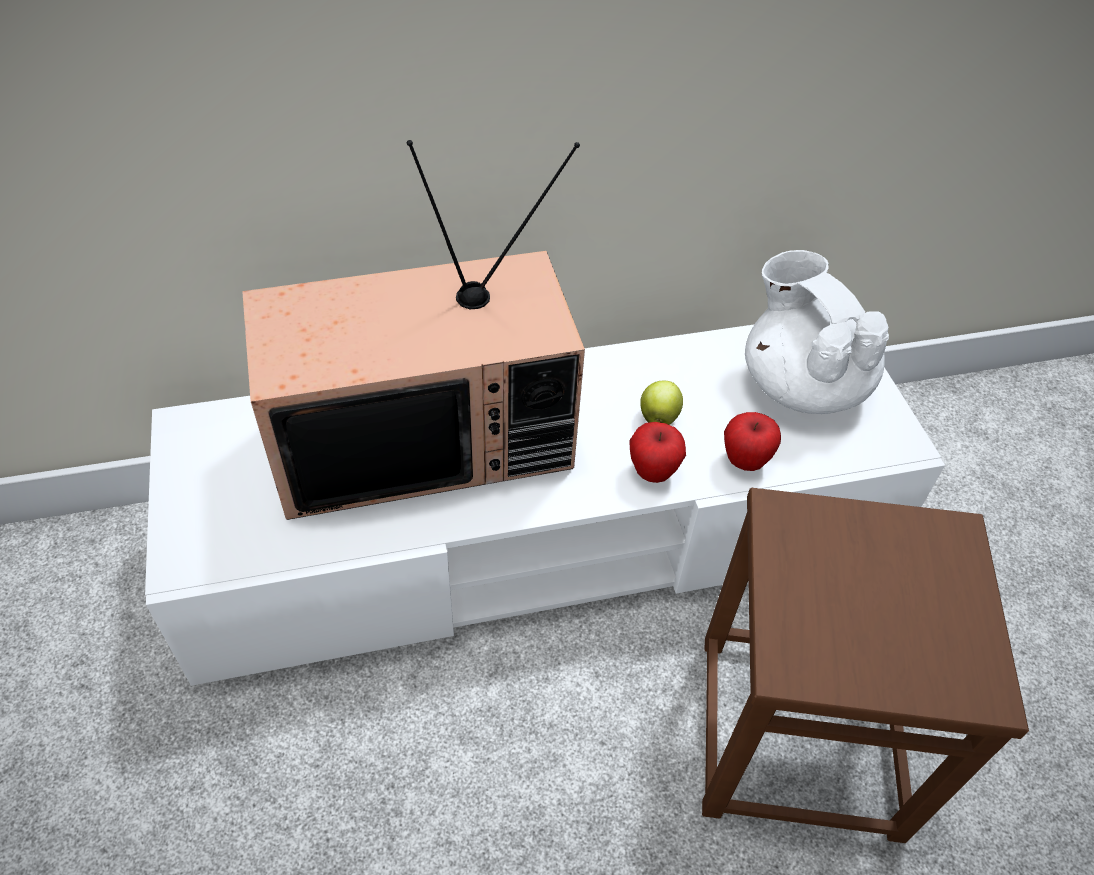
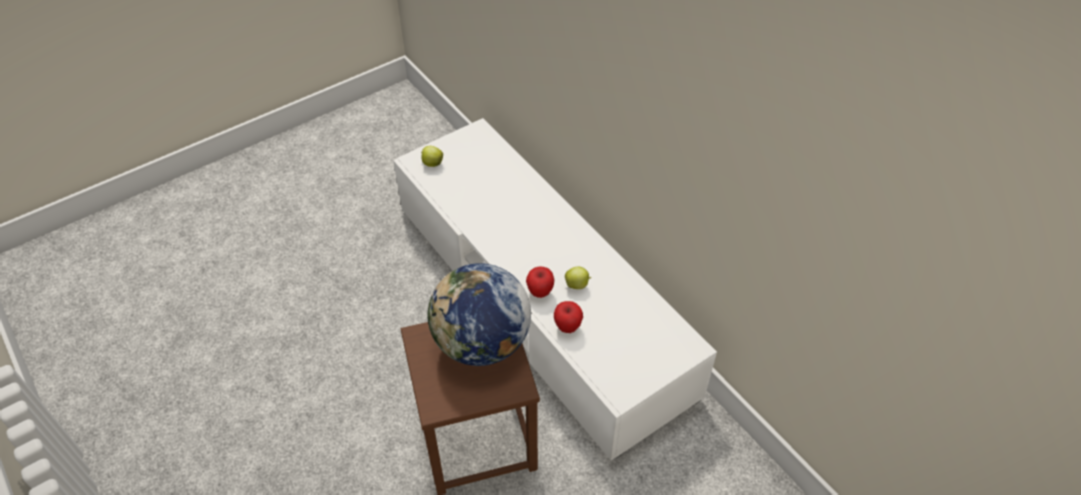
camera: 70 degrees right, 0 degrees up
(215, 533) = (432, 163): none -> apple
(425, 436) = (516, 205): television -> none
(801, 384) = (638, 340): white teapot -> none
(839, 560) = (481, 343): none -> globe

